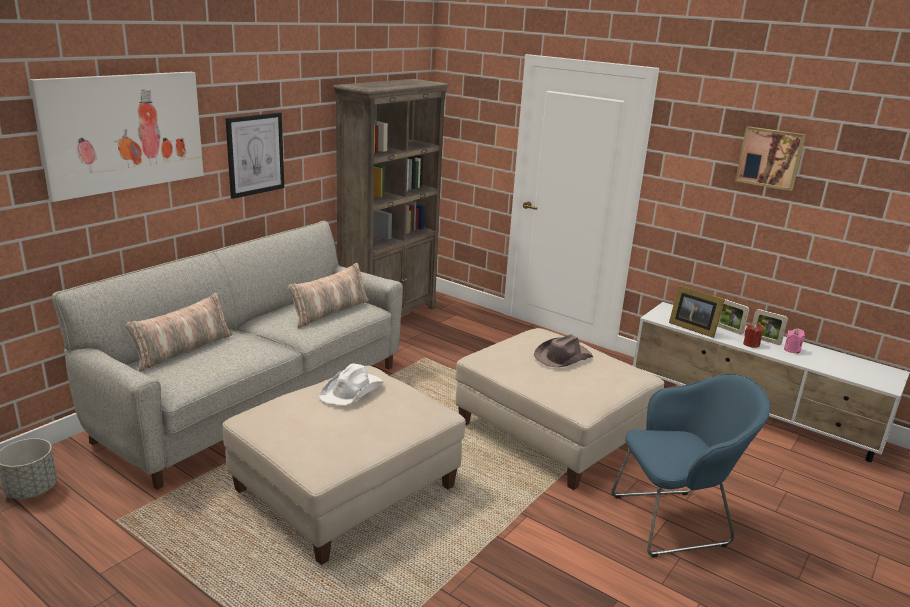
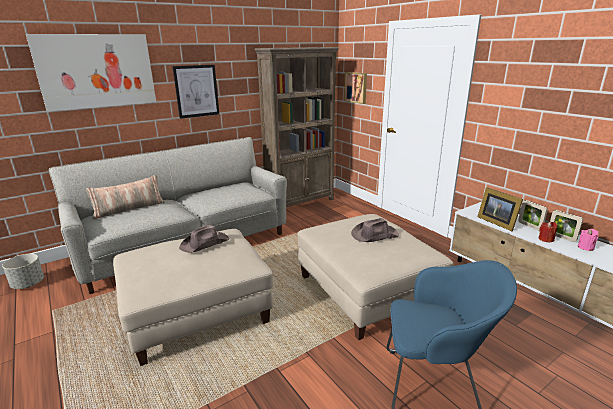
camera: 20 degrees right, 0 degrees up
(330, 312) = (233, 193): pillow -> none
(352, 390) = (205, 243): white hat -> brown hat
(770, 158) = (573, 78): picture -> picture (356, 87)

